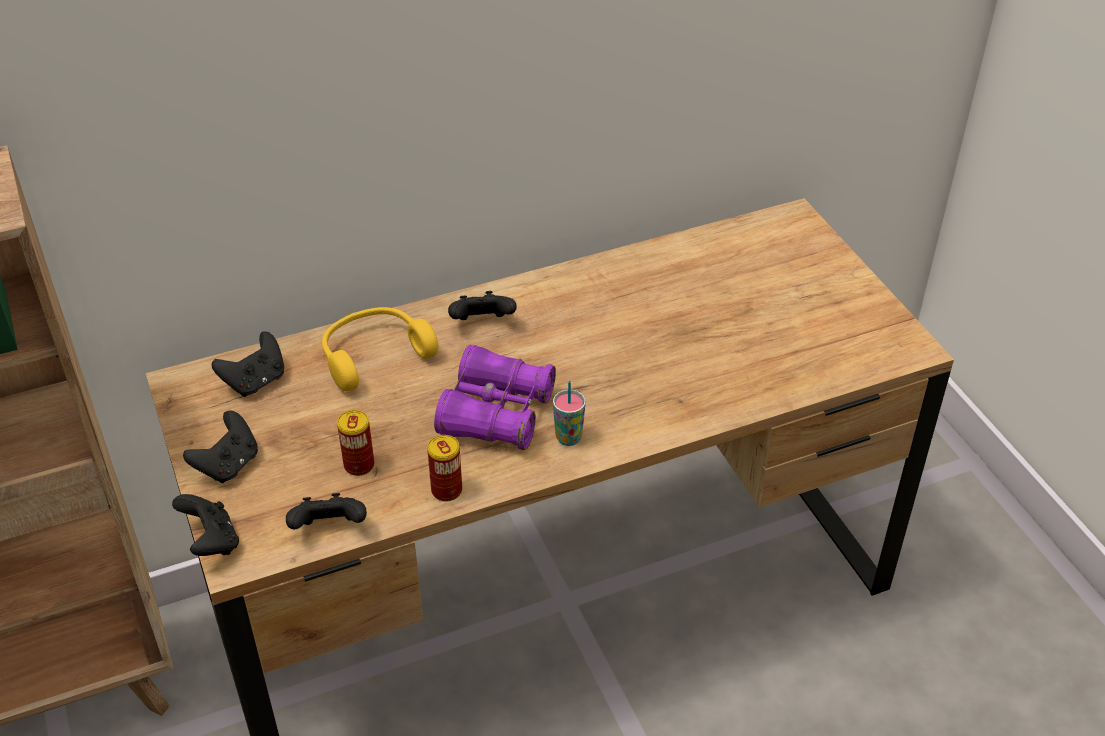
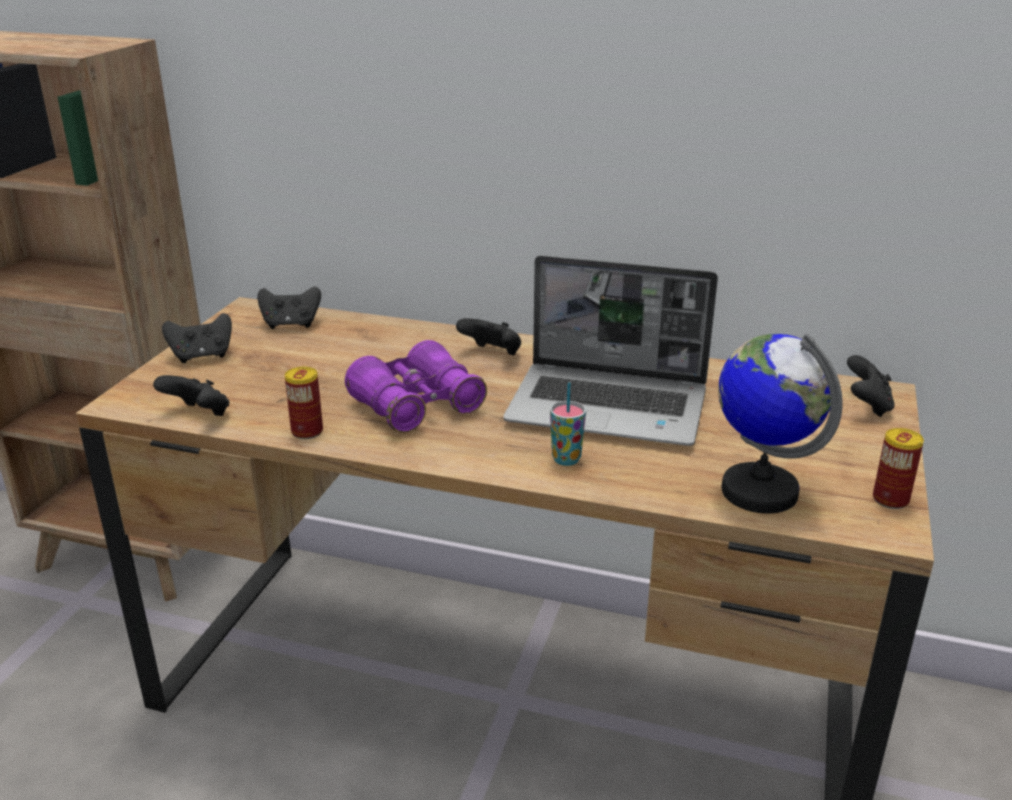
camera: 40 degrees right, 15 degrees down
(211, 542) = (123, 388): black game controller -> black game controller (867, 406)
(359, 465) = (276, 391): can -> can (890, 499)
(374, 355) = (387, 341): yellow headphones -> none
(568, 438) = (447, 444): cup -> cup (566, 459)
(637, 333) = (610, 407): none -> laptop
(813, 359) = (759, 491): none -> globe

